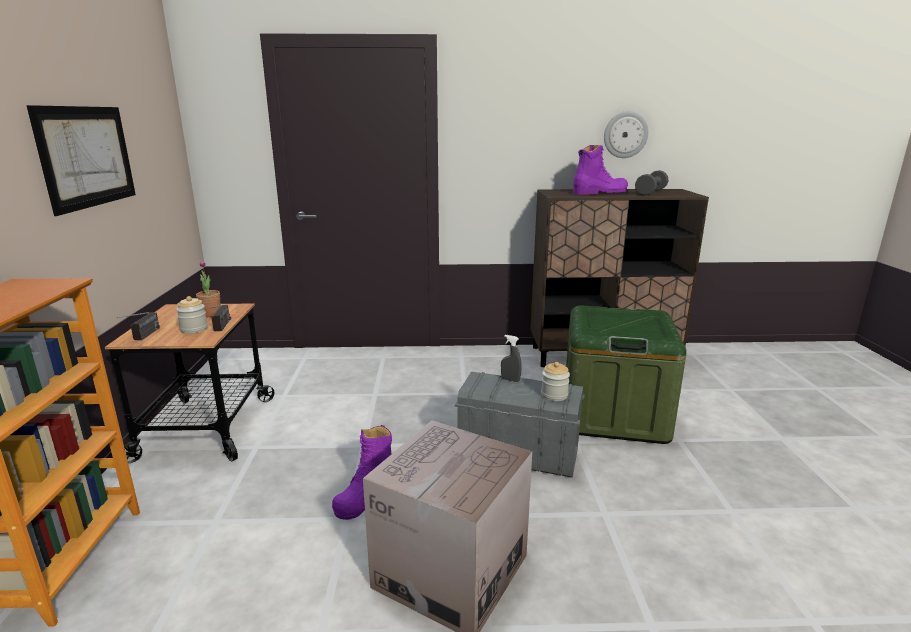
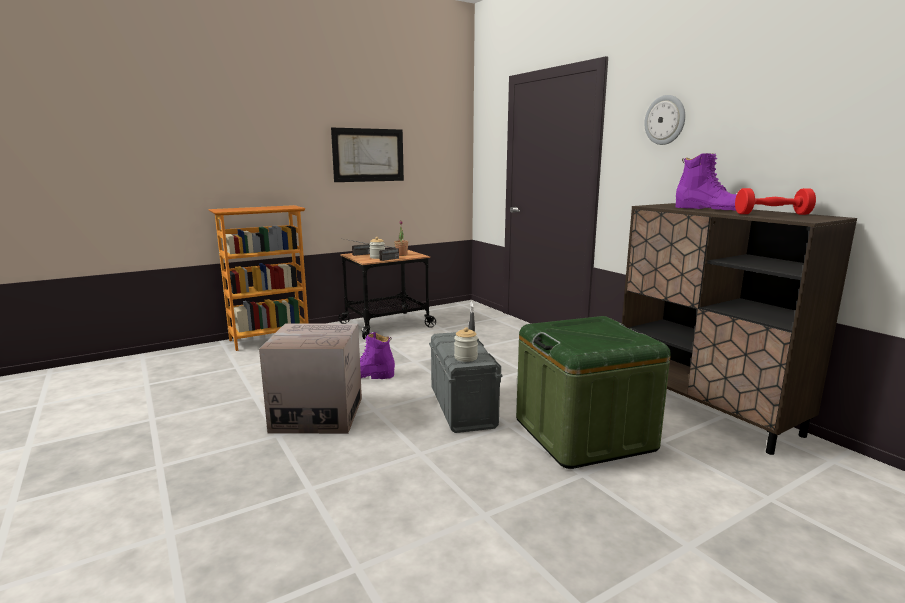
camera: 60 degrees right, 5 degrees down
(625, 135) = (779, 142): wall clock -> wall clock (665, 120)
(650, 192) = (772, 214): grey dumbbell -> red dumbbell

